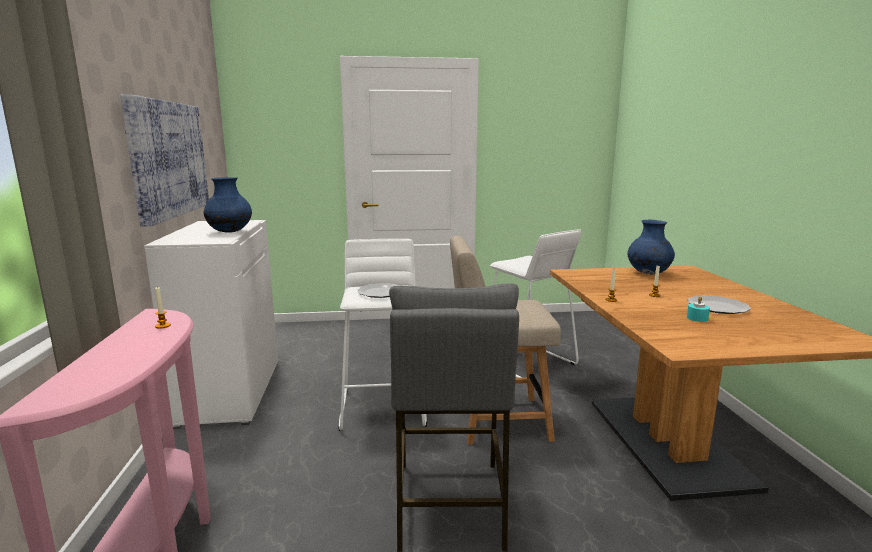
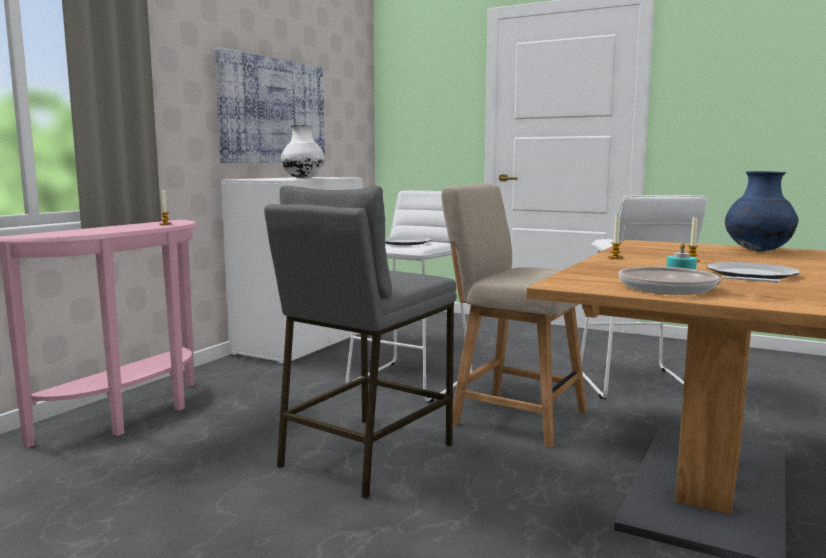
camera: 35 degrees right, 5 degrees down
(230, 232) = (303, 178): blue vase -> white vase
(737, 338) = (674, 289): none -> frying pan

